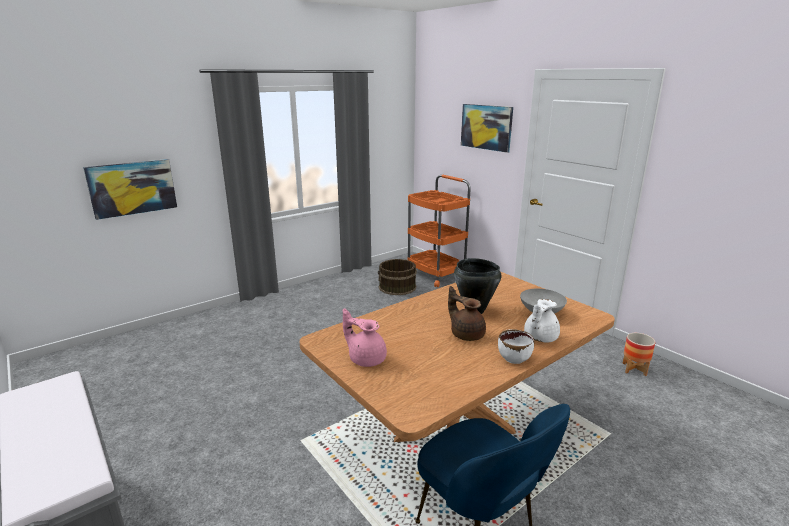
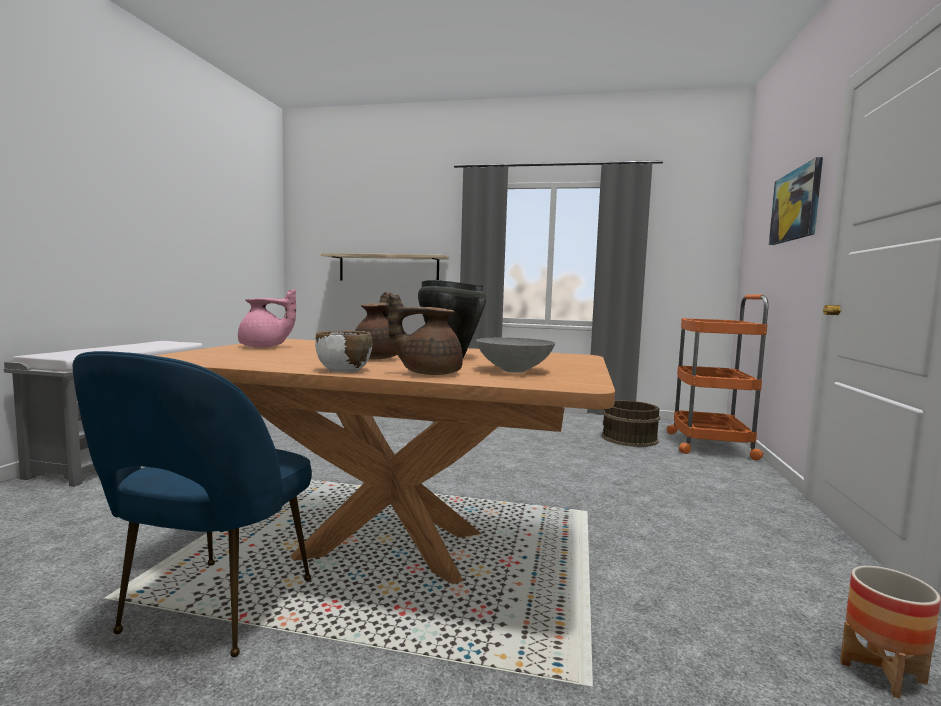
camera: 50 degrees right, 15 degrees down
(132, 188) = (388, 268): picture -> shelf
(366, 358) = (264, 347): pink teapot -> pink teapot turned 90 degrees clockwise
(539, 337) = (428, 373): white teapot -> brown teapot

